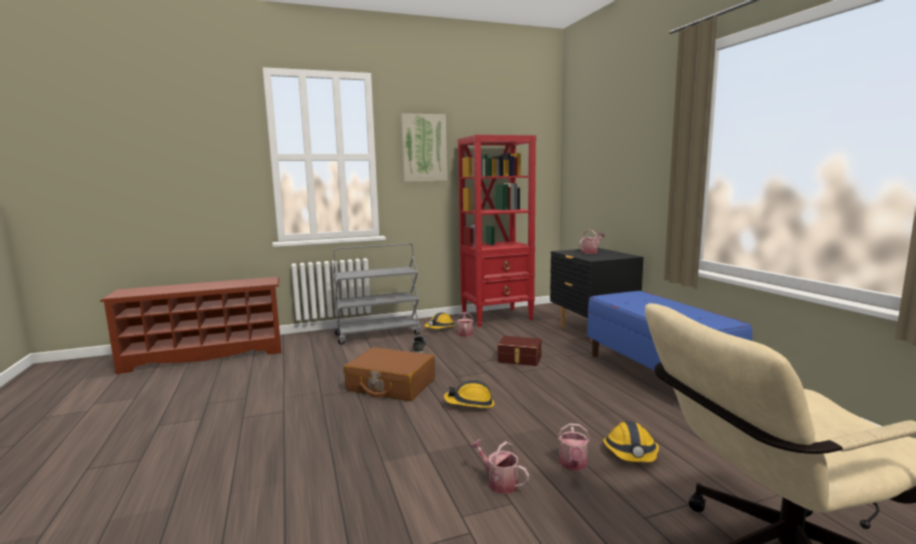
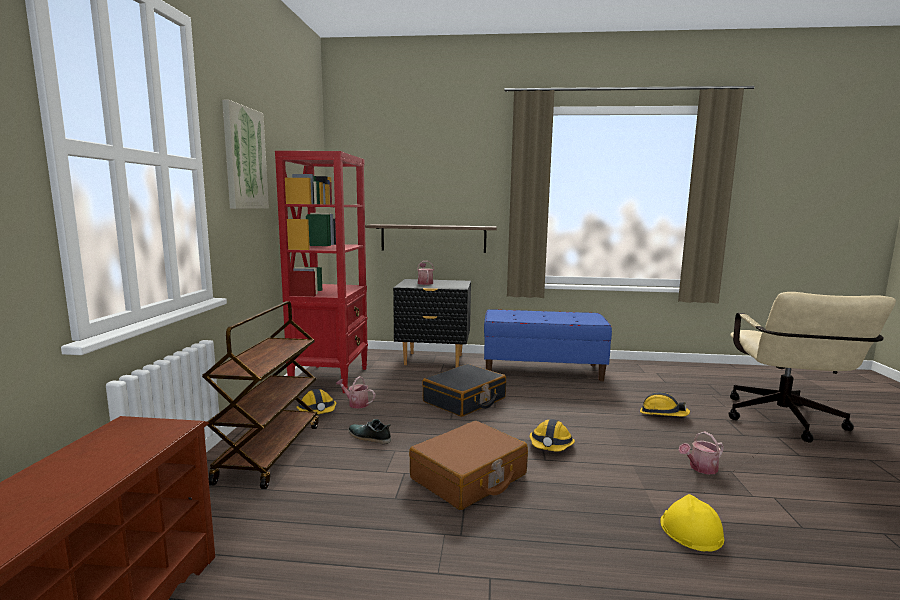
camera: 65 degrees left, 0 degrees up
(370, 477) = (691, 530): none -> yellow hard hat
(378, 334) = (269, 452): grey cart -> brown cart
(519, 359) = (465, 400): brown storage box -> black suitcase
(573, 465) = (676, 435): watering can -> none
(619, 208) = (433, 238): none -> shelf

